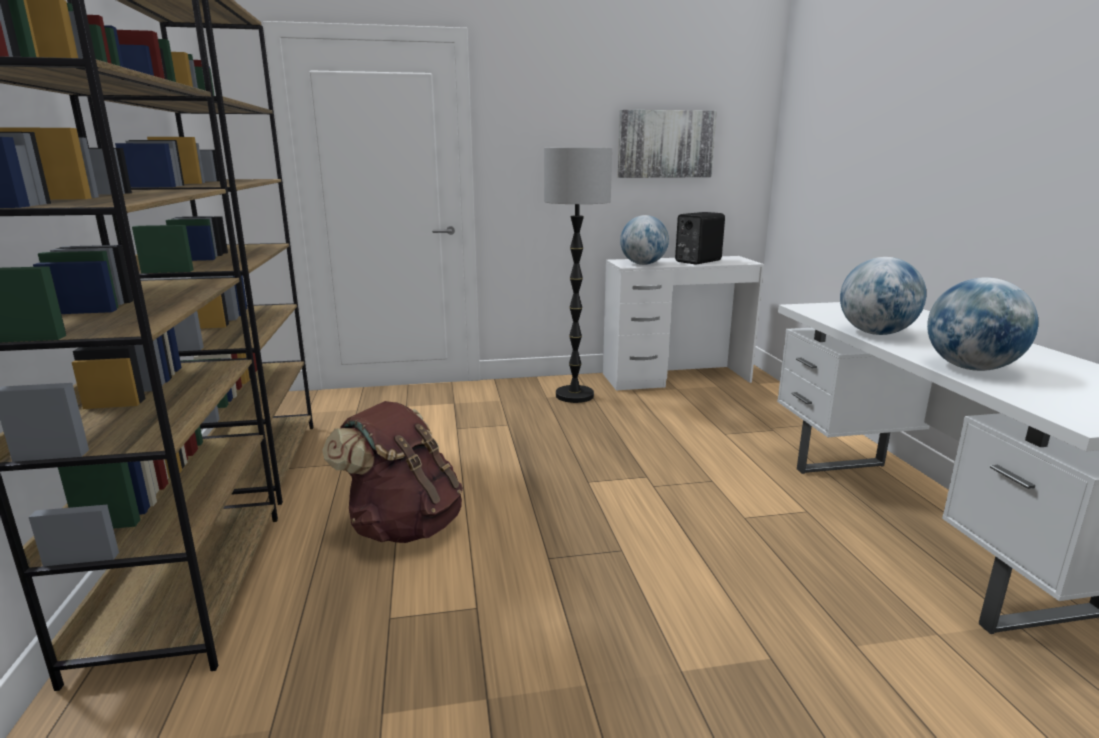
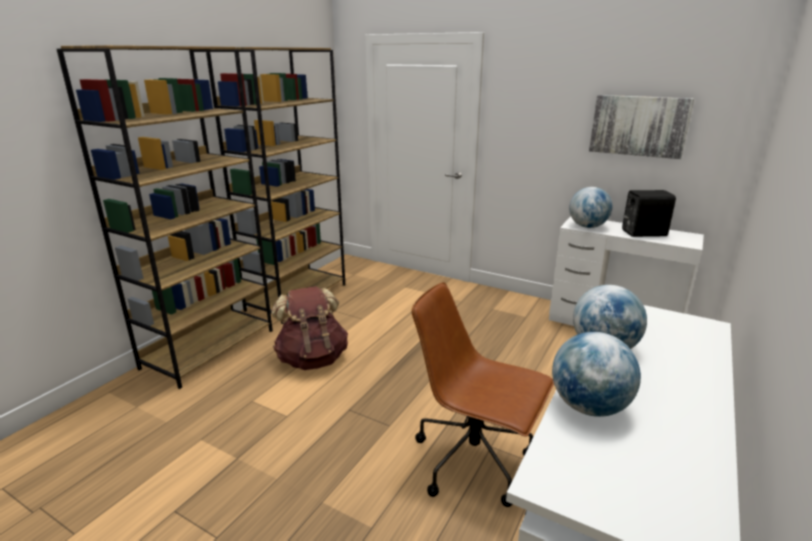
camera: 40 degrees right, 5 degrees up
(574, 396) = (513, 314): floor lamp -> none
(753, 538) = (475, 461): none -> brown office chair

